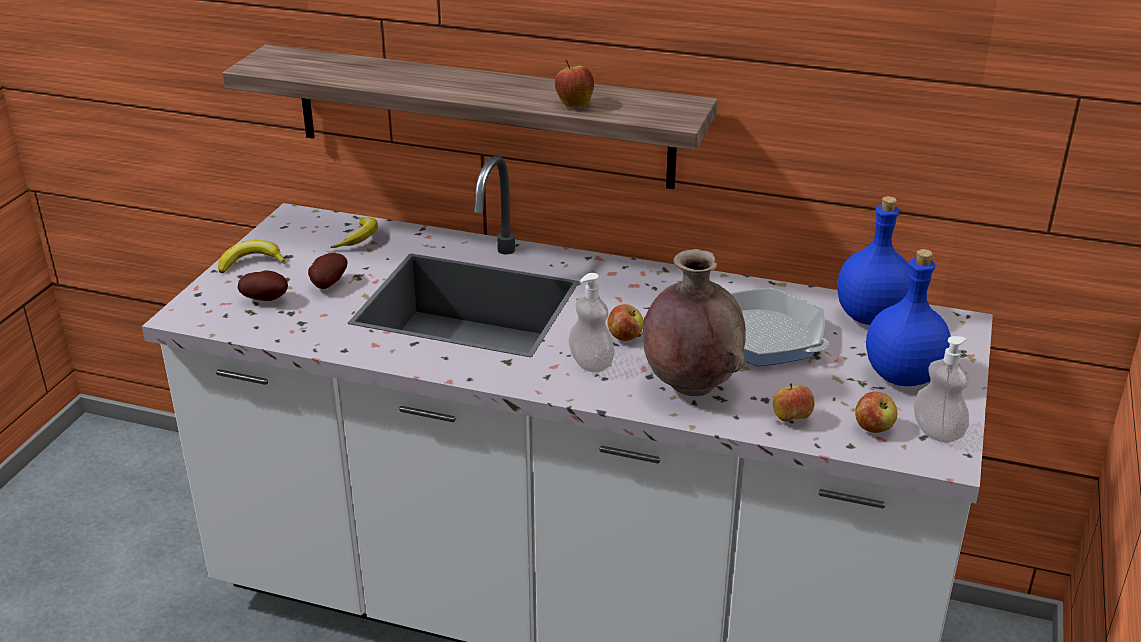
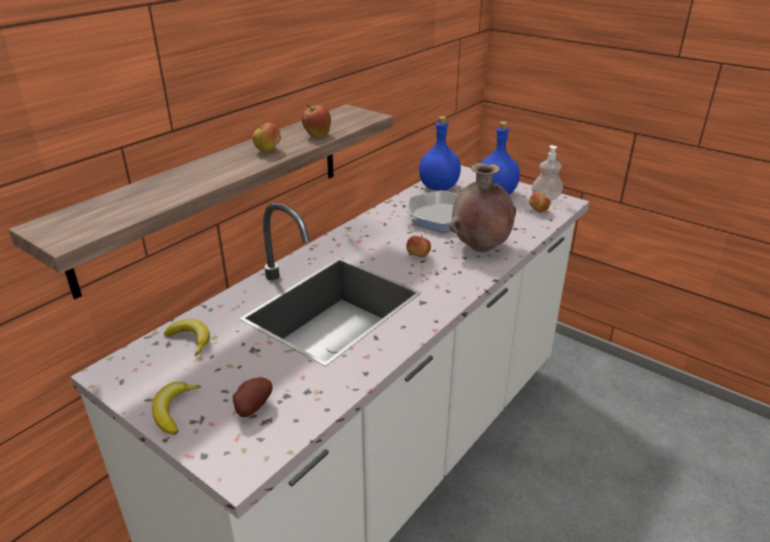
camera: 70 degrees left, 0 degrees up
(327, 284) = (254, 368): potato -> none
(591, 363) = (441, 273): soap dispenser -> none
(791, 419) = (522, 228): apple -> apple (268, 150)

